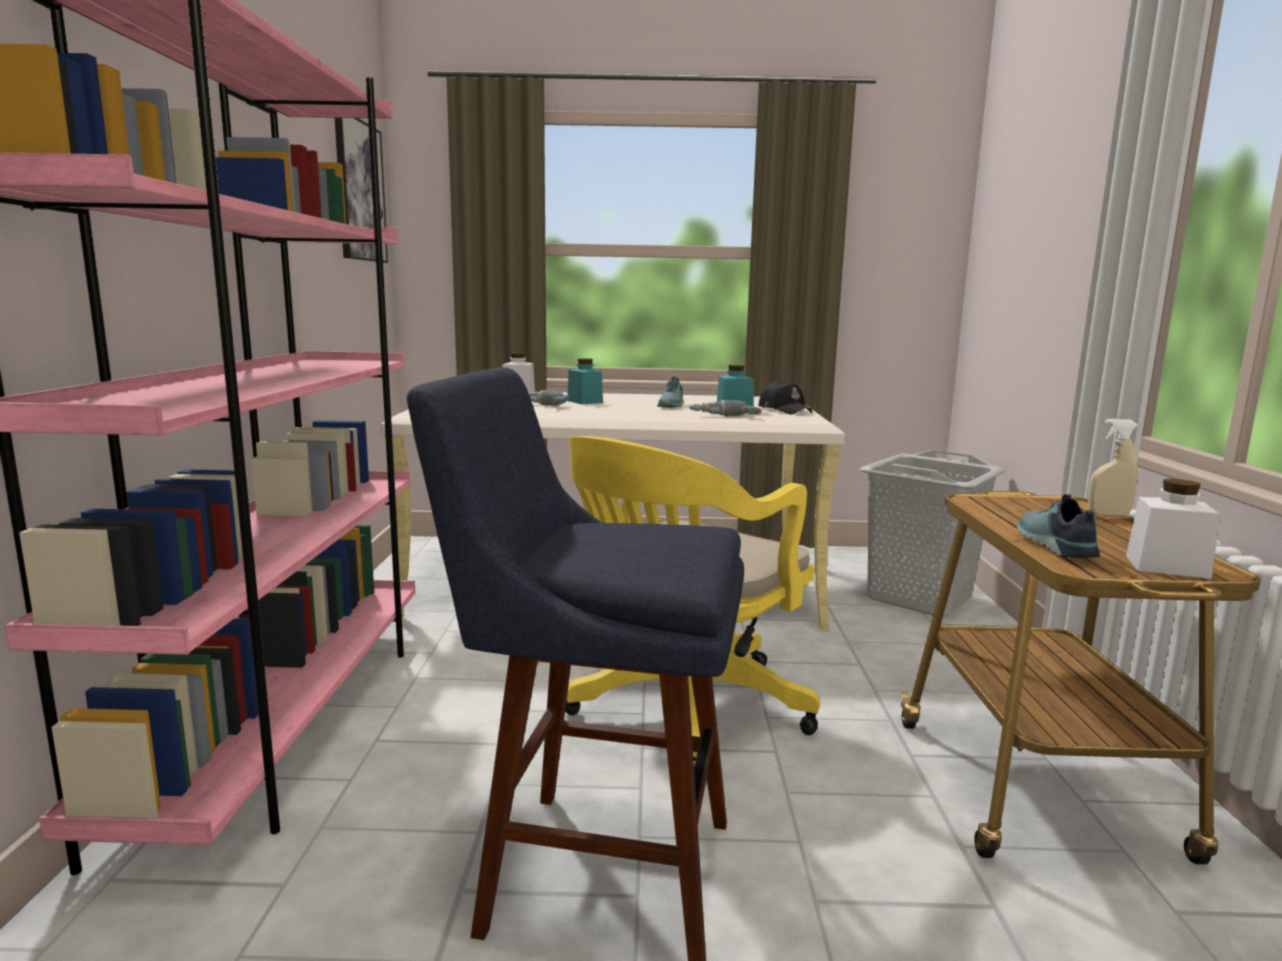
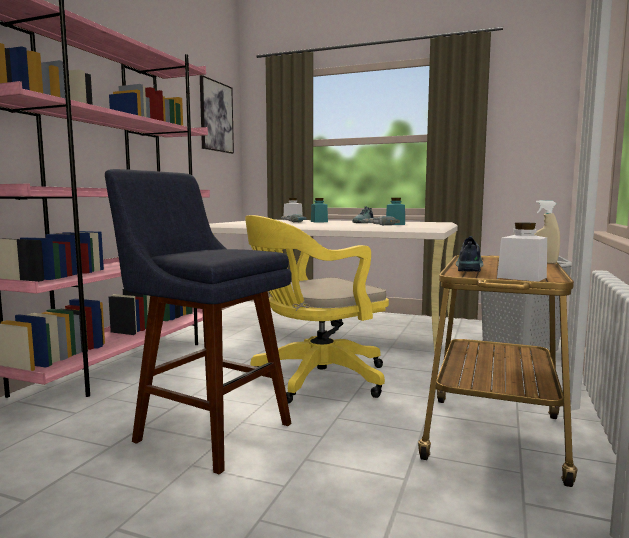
camera: 20 degrees right, 5 degrees down
(785, 410) = (427, 224): black cap -> none

